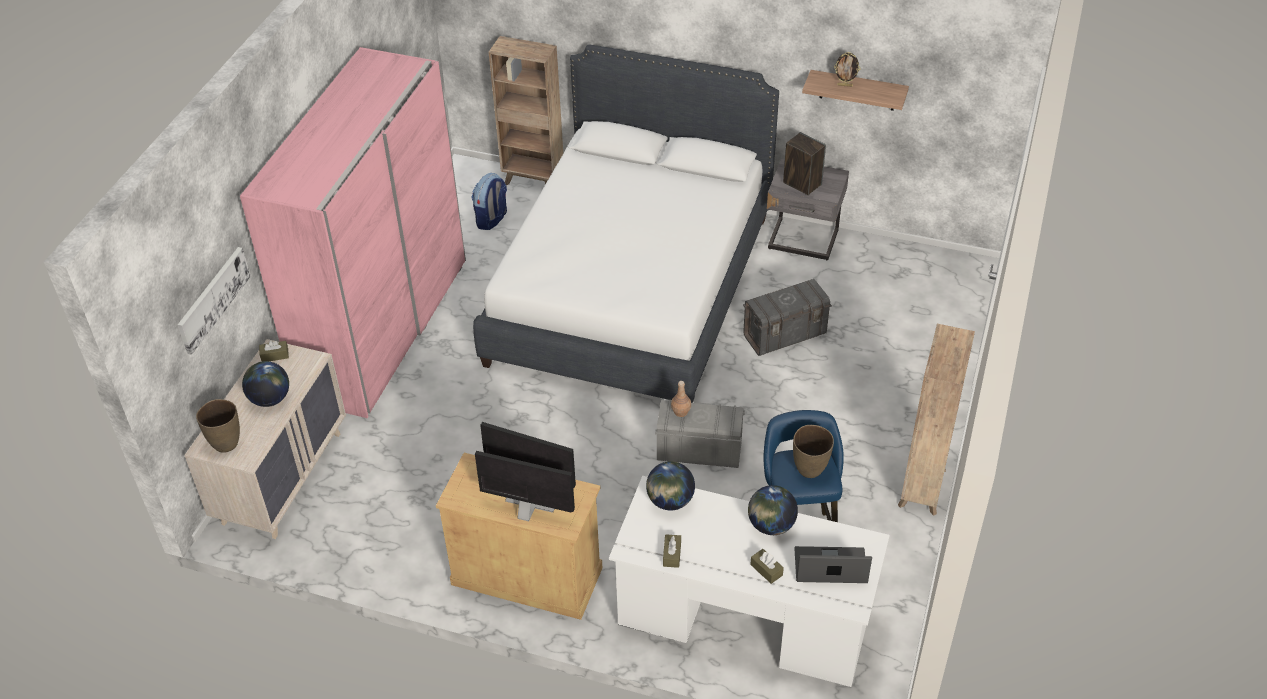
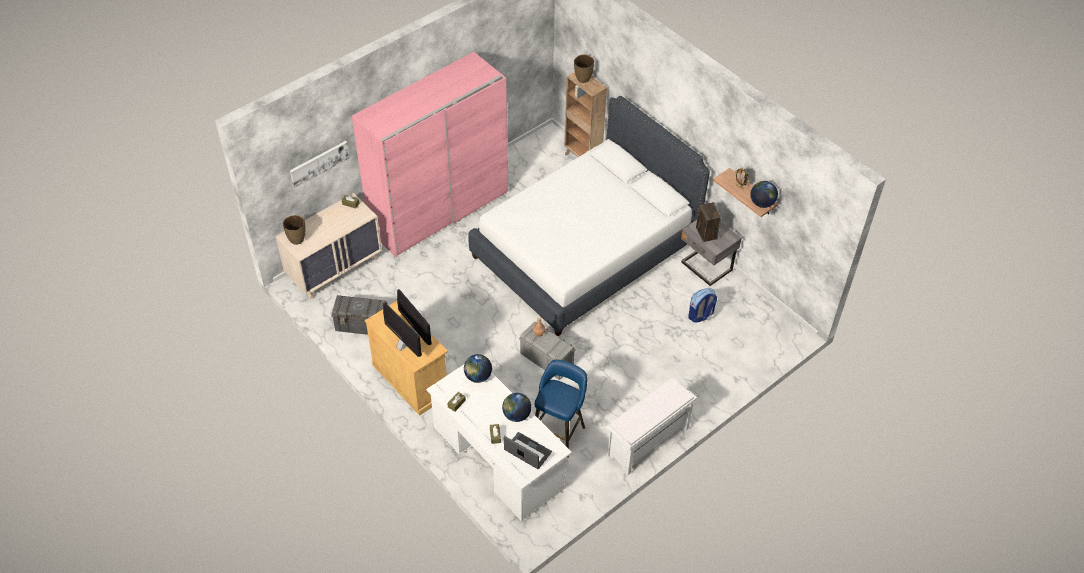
camera: 30 degrees right, 5 degrees up
(270, 399) = (332, 226): globe -> globe (762, 203)
(492, 220) = (541, 173): backpack -> backpack (700, 315)
(785, 335) = (647, 318): grey storage box -> grey storage box (362, 326)
(810, 470) = (561, 397): brown vase -> brown vase (583, 79)
(921, 489) = (647, 442): brown bookcase -> white bench

